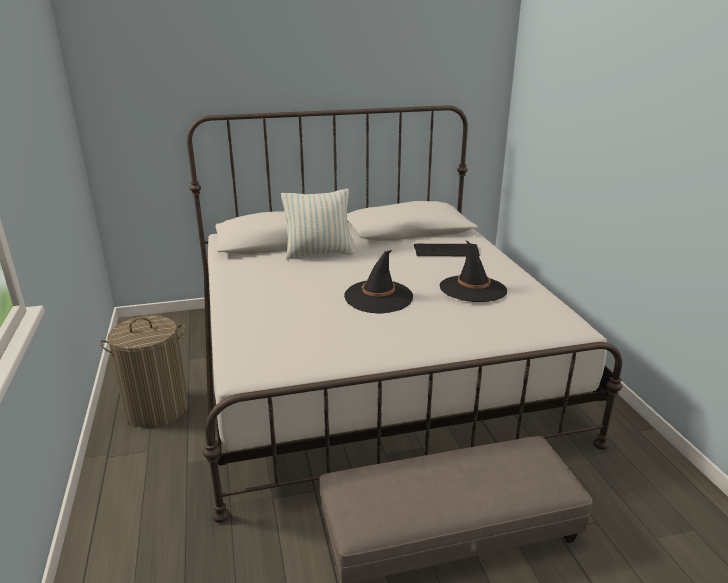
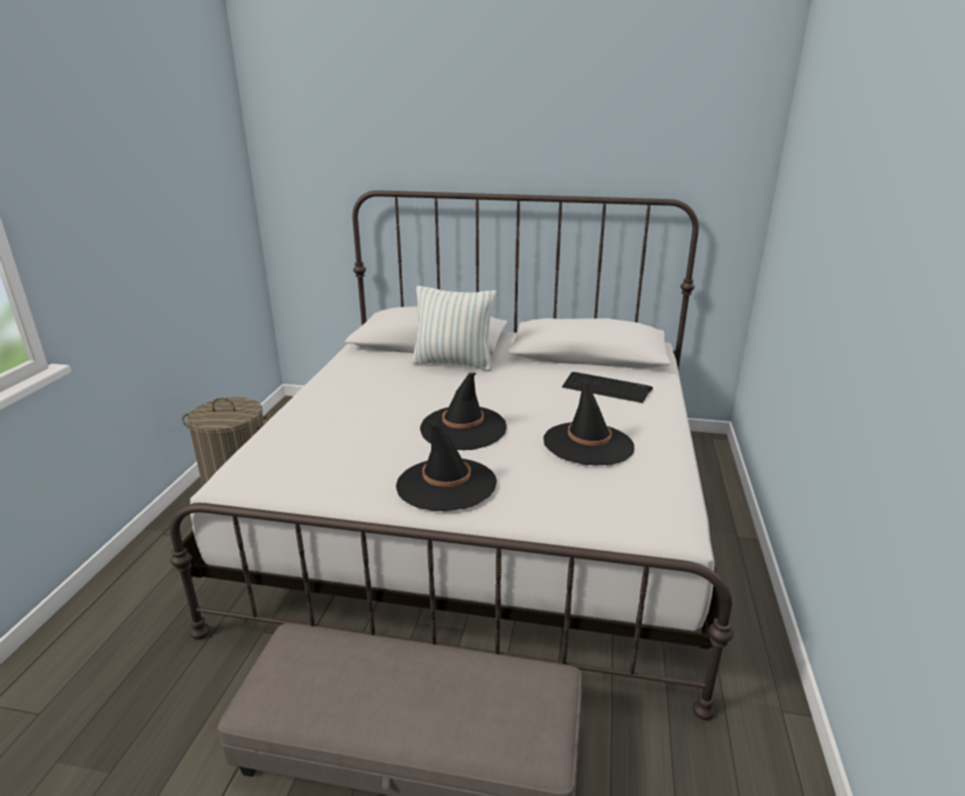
camera: 25 degrees right, 0 degrees up
(408, 335) = (446, 484): none -> black hat

